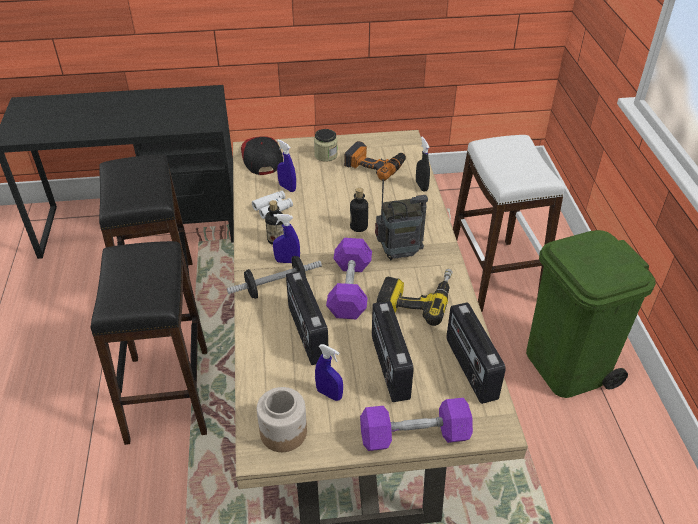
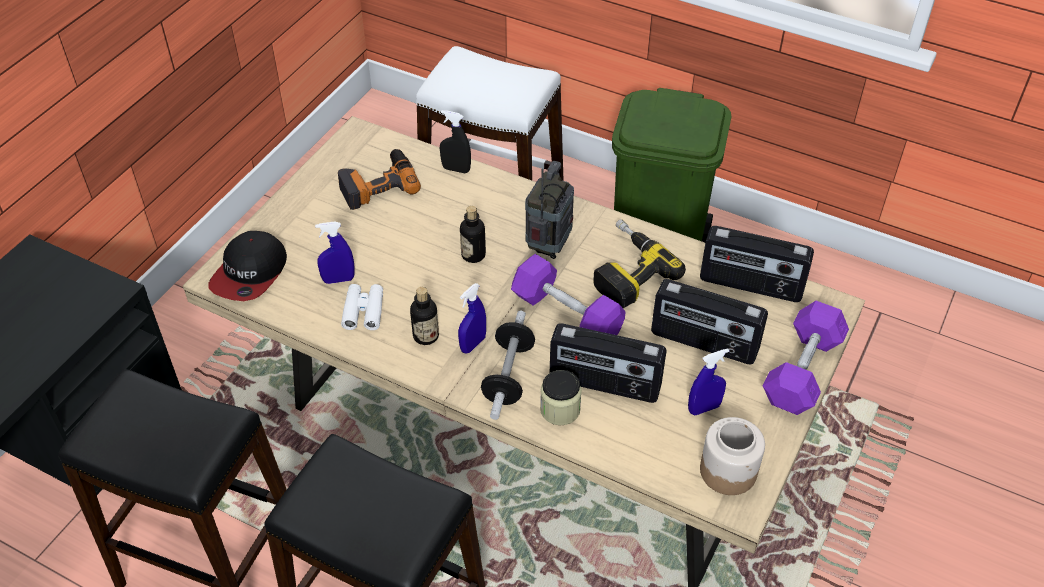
camera: 55 degrees left, 5 degrees up
(261, 157) = (250, 273): cap -> cap turned 90 degrees counterclockwise
(326, 155) = (312, 214): jar -> jar (560, 409)

